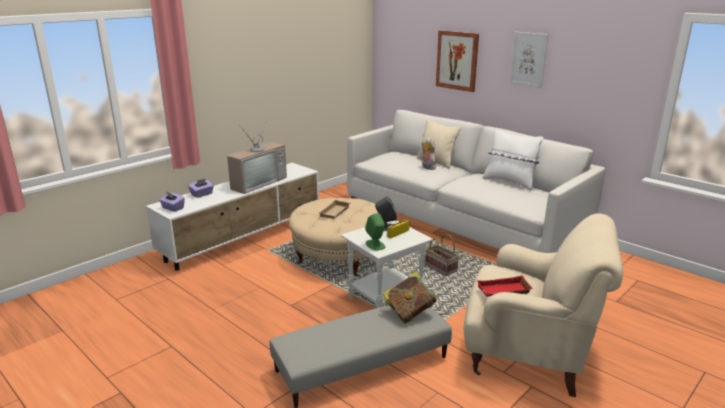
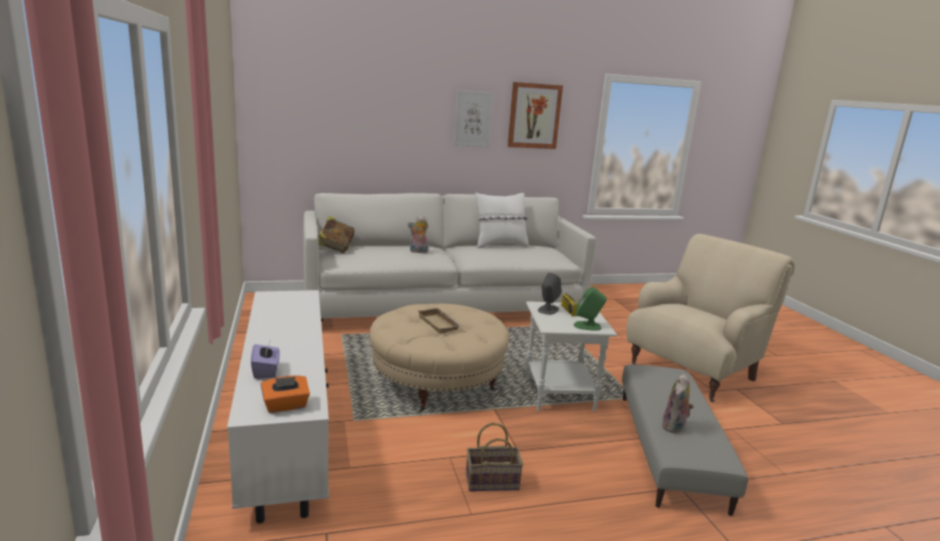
camera: 60 degrees left, 5 degrees down
(172, 208) = (285, 406): purple tissue box -> orange tissue box
(256, 182) = (290, 327): television -> none
(326, 333) = (674, 427): none -> plush toy
(409, 313) = (658, 376): book -> book (335, 249)
(436, 162) = (405, 245): beige pillow -> none
(442, 268) = (523, 347): basket -> basket (493, 481)
(457, 60) = (384, 125): picture -> picture (534, 116)
(503, 291) = (708, 317): red tray -> none

